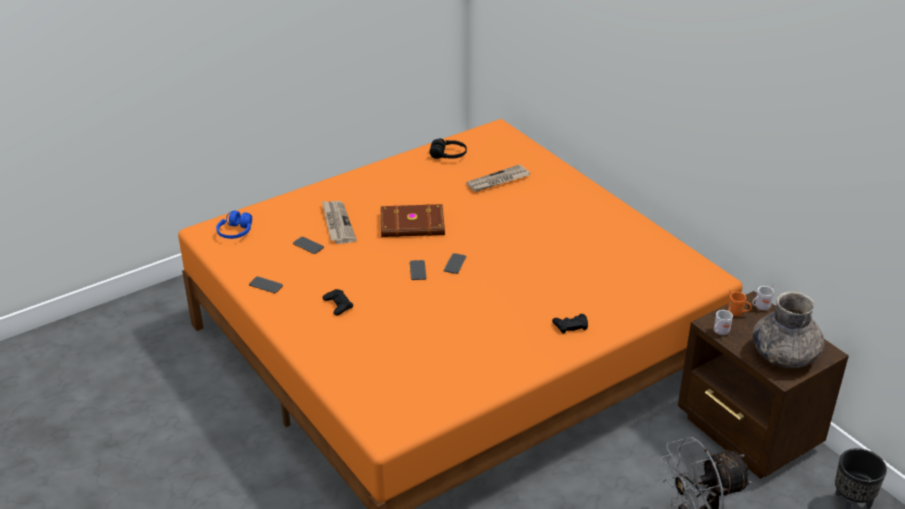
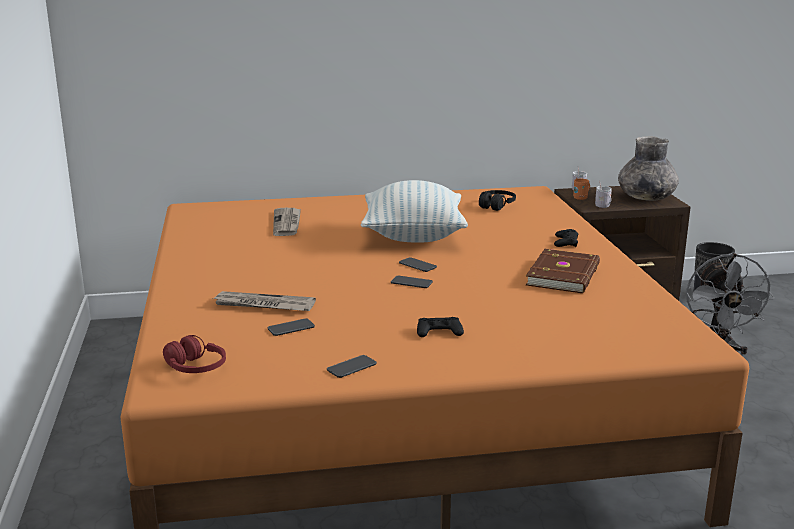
camera: 65 degrees left, 15 degrees down
(235, 232) = (195, 368): blue headphones -> red headphones
(412, 225) = (319, 270): brown book -> brown book (565, 275)
(448, 155) = (204, 233): black headphones -> black headphones (496, 206)
(518, 245) = (413, 236): none -> pillow

